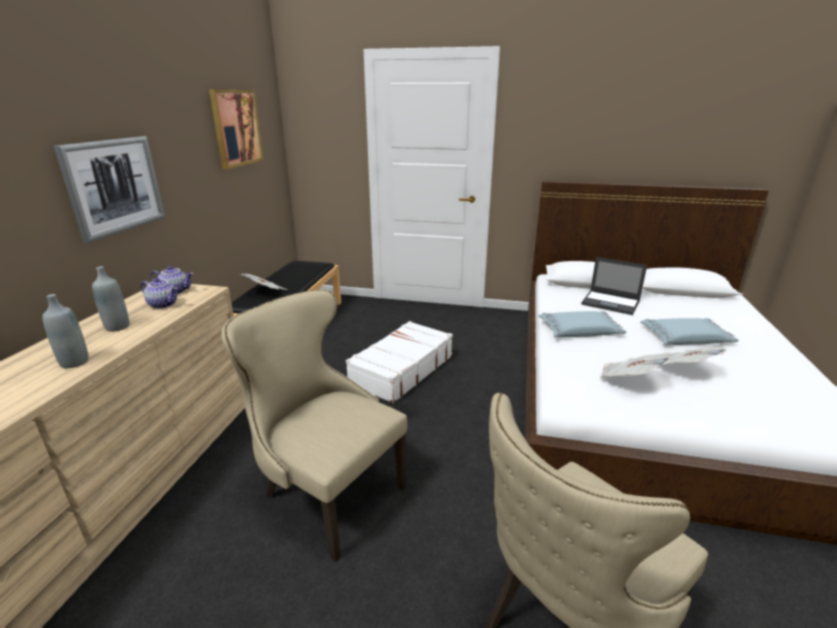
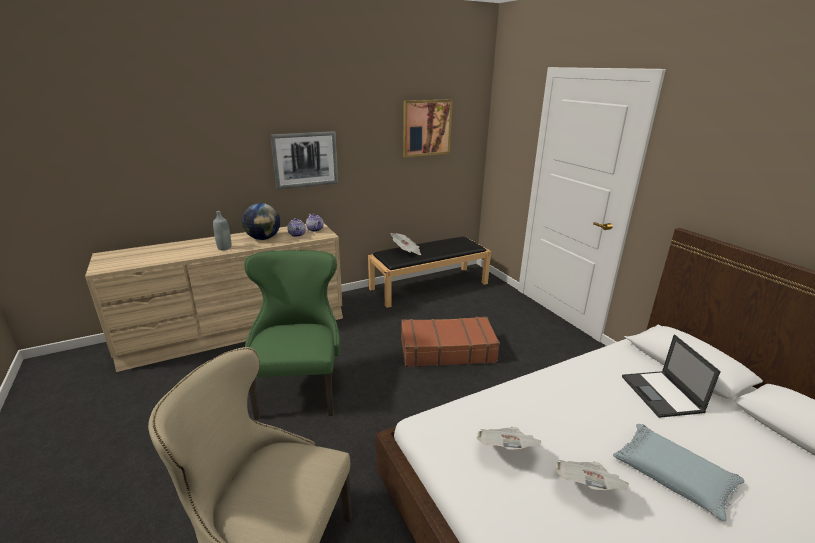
camera: 50 degrees right, 0 degrees up
(117, 327) = (263, 238): grey bottle -> globe
(327, 493) = (299, 388): beige chair -> green chair
(401, 370) = (447, 350): white suitcase -> brown suitcase
(580, 329) = (565, 393): blue pillow -> none

